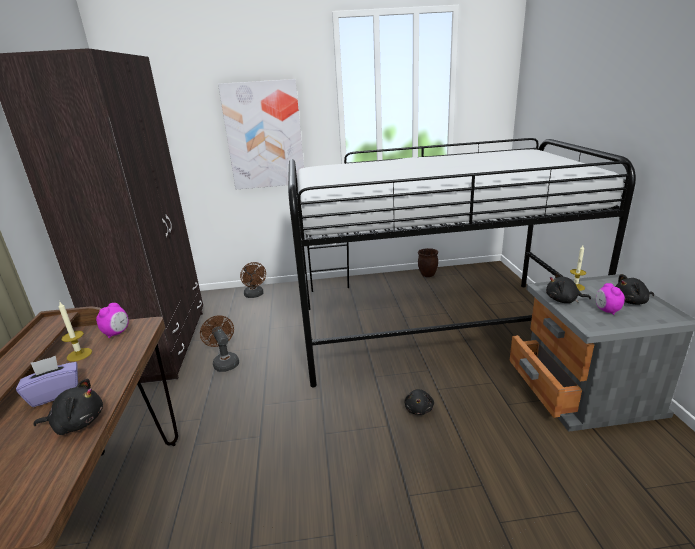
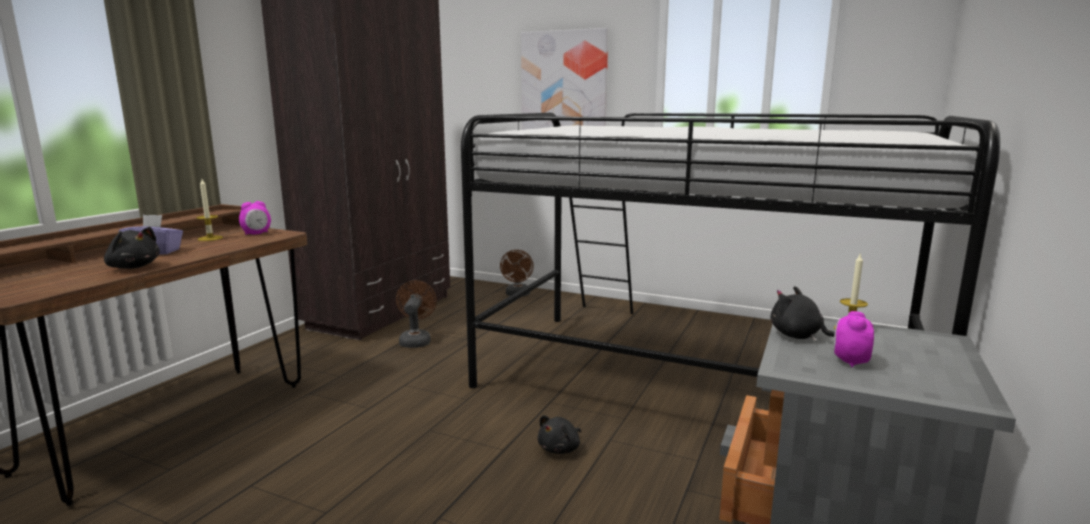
camera: 30 degrees right, 10 degrees down
(427, 275) = (759, 326): brown planter -> none
(631, 301) = (920, 364): black plush toy -> none

